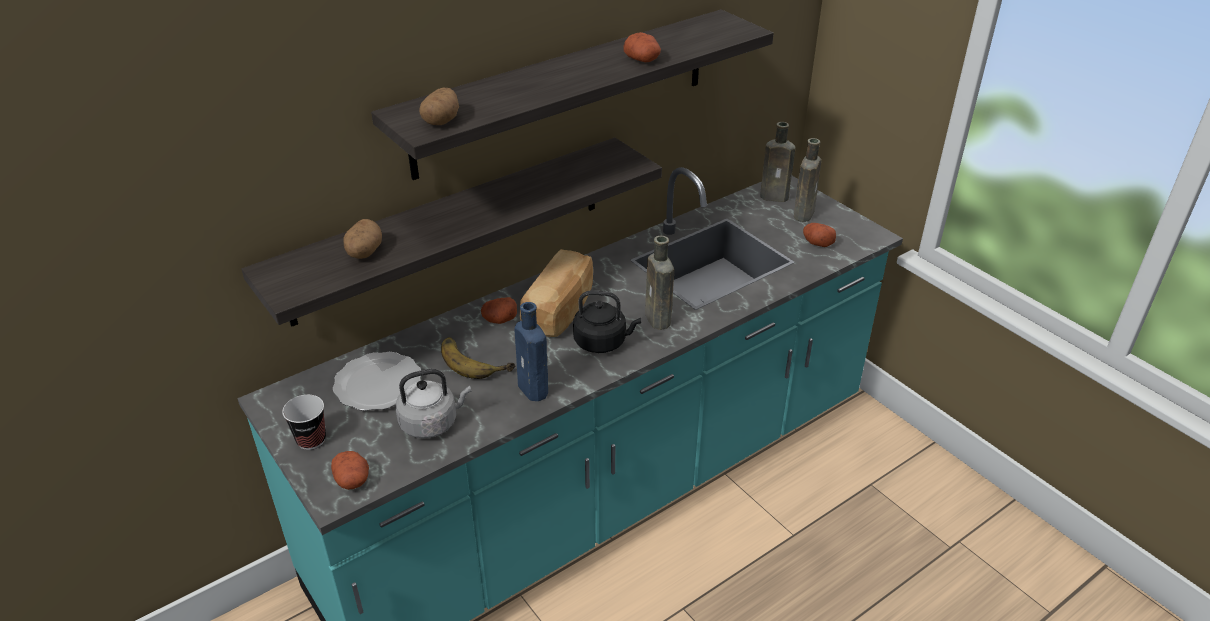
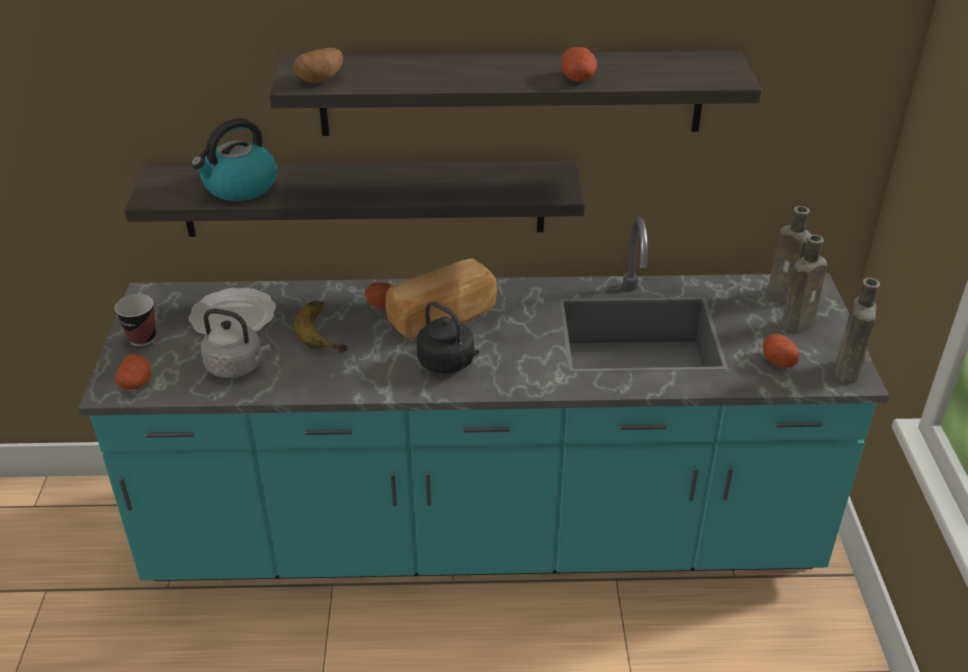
camera: 35 degrees right, 0 degrees up
(364, 253) = (239, 187): potato -> kettle
(534, 390) = (344, 378): blue bottle -> none
(658, 320) = (521, 366): brown bottle -> brown bottle (847, 372)

